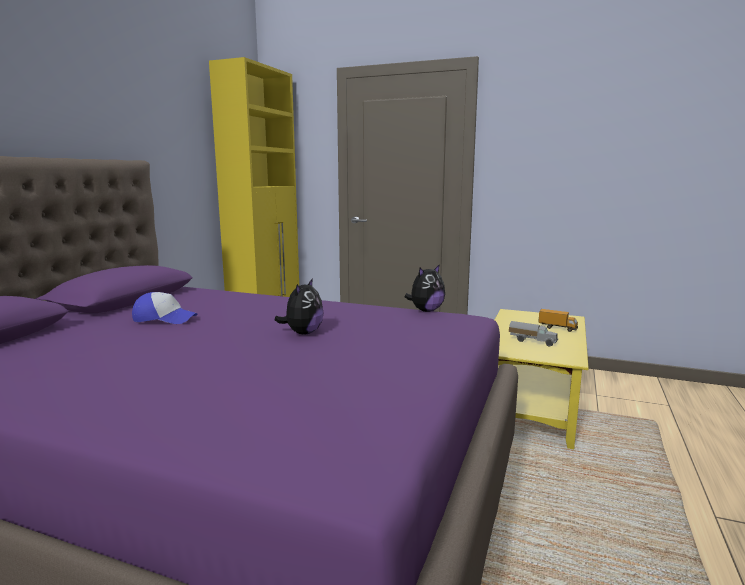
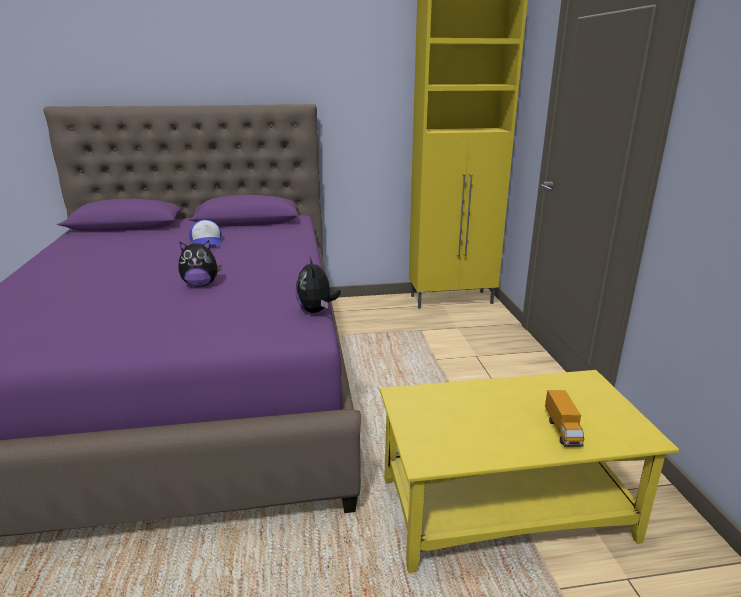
camera: 60 degrees right, 10 degrees up
(426, 310) = (316, 311): plush toy -> plush toy turned 60 degrees clockwise
(532, 341) = (469, 418): toy truck -> none

